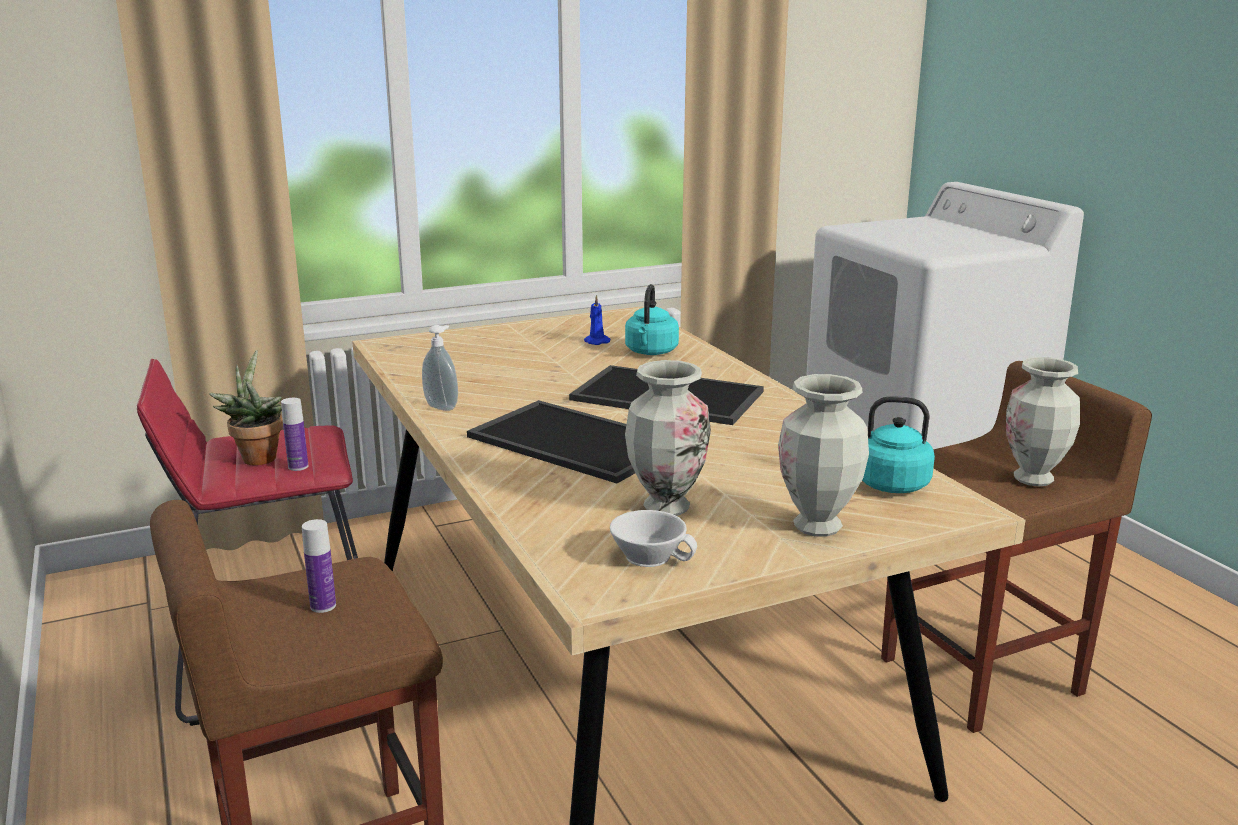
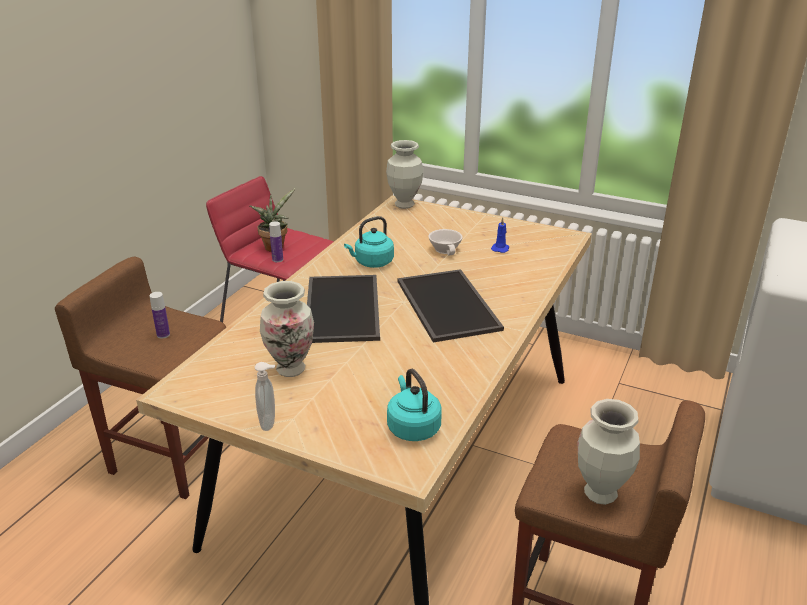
camera: 50 degrees right, 10 degrees up
(443, 406) = (339, 256): soap dispenser -> soap dispenser (269, 423)
(650, 352) = (511, 270): turquoise kettle -> turquoise kettle (372, 263)
(651, 555) = (229, 388): white cup -> white cup (446, 249)
(817, 527) = (320, 425): vase -> vase (404, 205)

